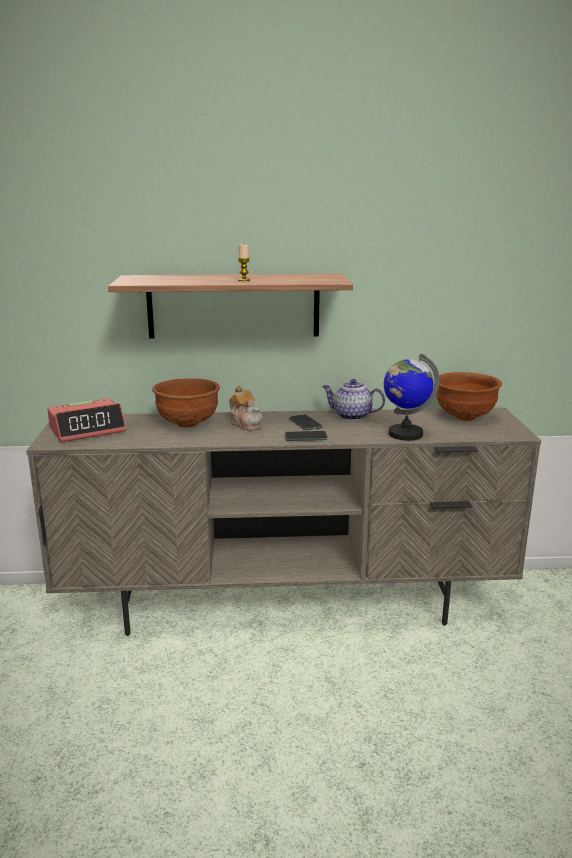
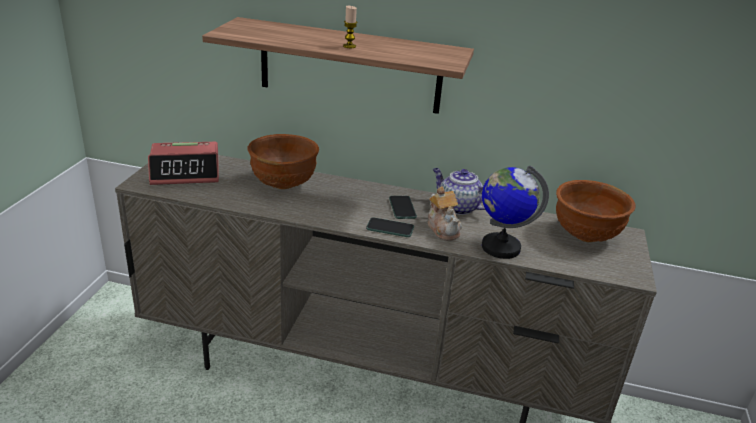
camera: 15 degrees right, 10 degrees up
(246, 424) = (341, 196): teapot -> teapot (443, 229)

